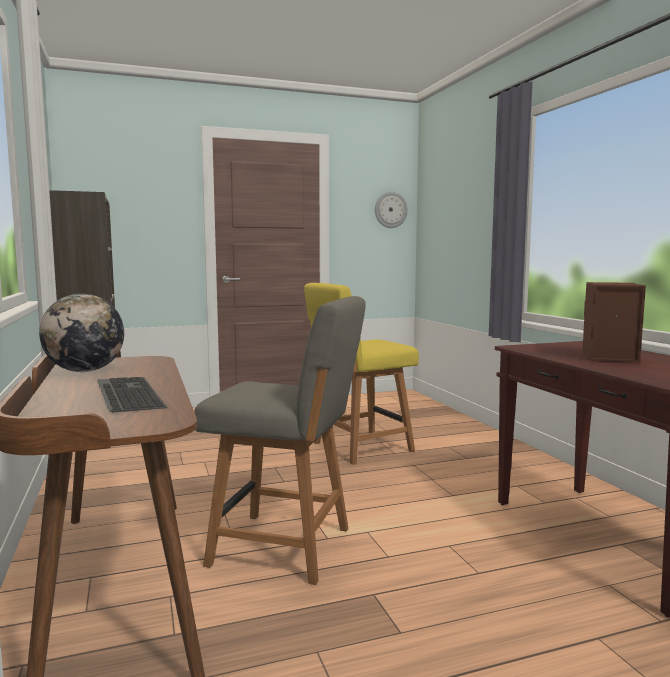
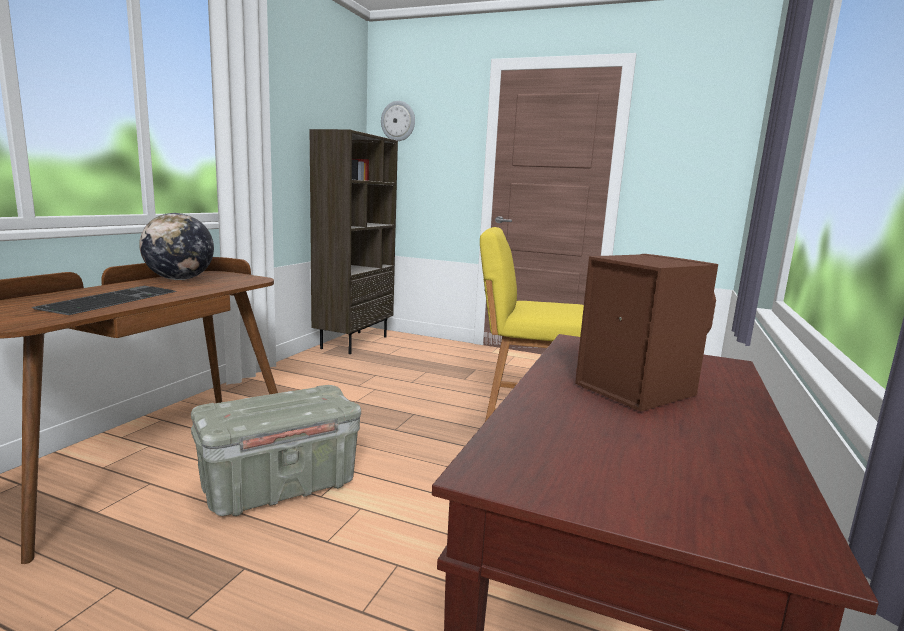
camera: 40 degrees right, 5 degrees up
(286, 547) = (279, 487): grey chair -> grey storage box
(390, 210) = (714, 145): wall clock -> wall clock (398, 121)

